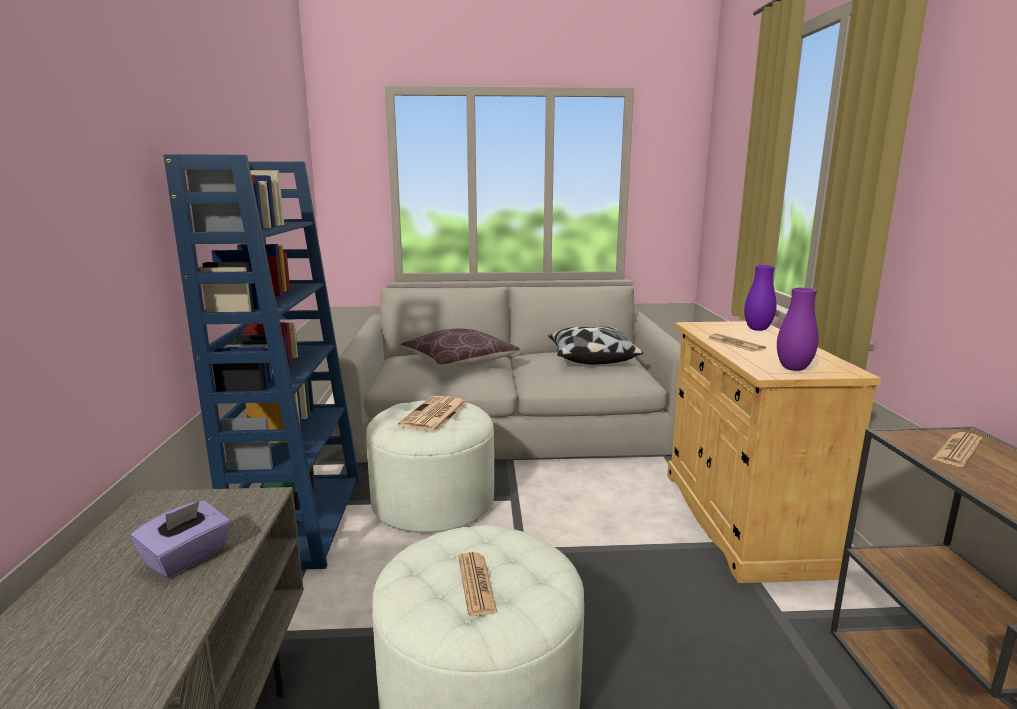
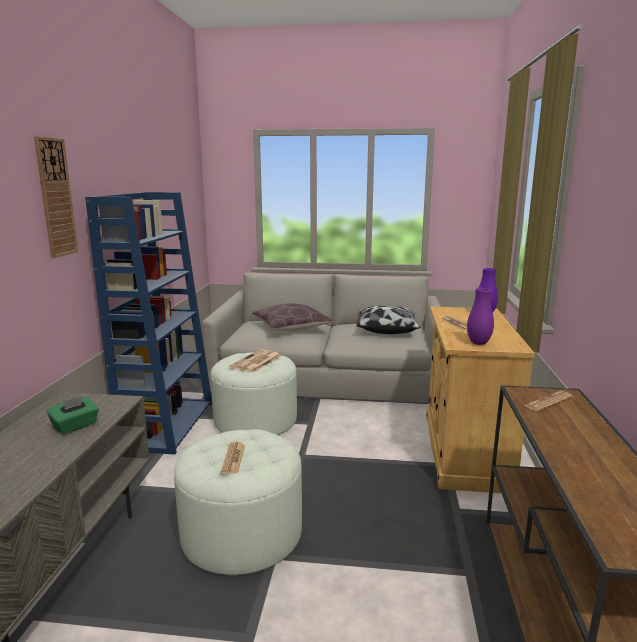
camera: 10 degrees right, 0 degrees up
(114, 150) = (55, 198): none -> wall clock
(187, 558) = (75, 426): purple tissue box -> green tissue box

